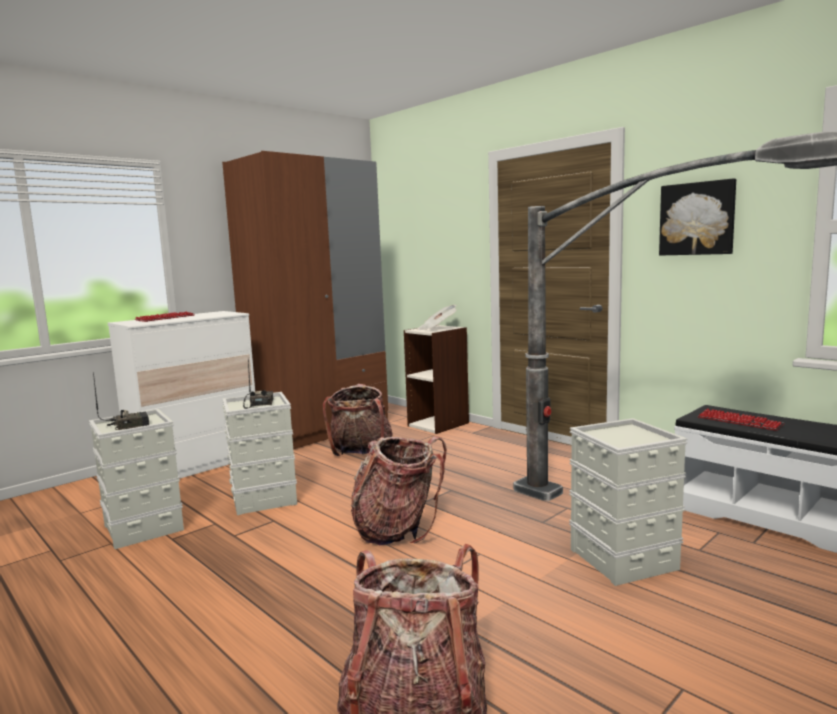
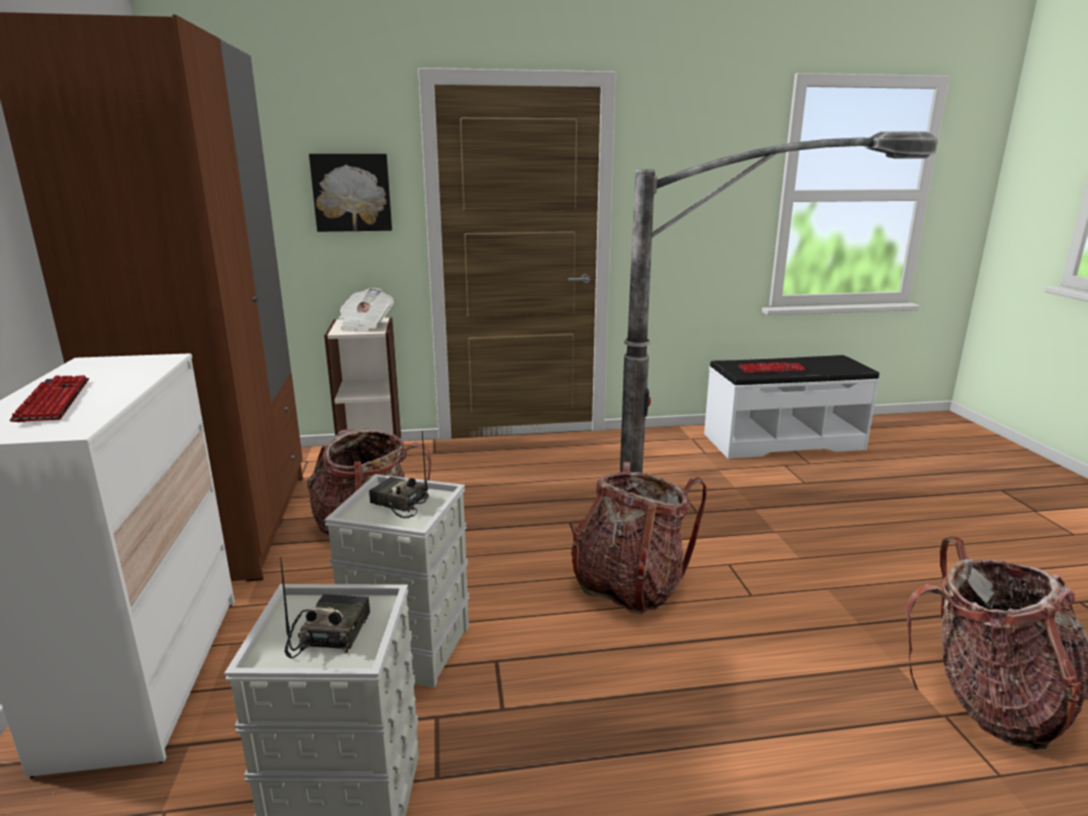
camera: 55 degrees left, 10 degrees up
(624, 559) = (796, 512): grey storage box -> none
(697, 219) = (689, 182): picture -> picture (352, 192)

